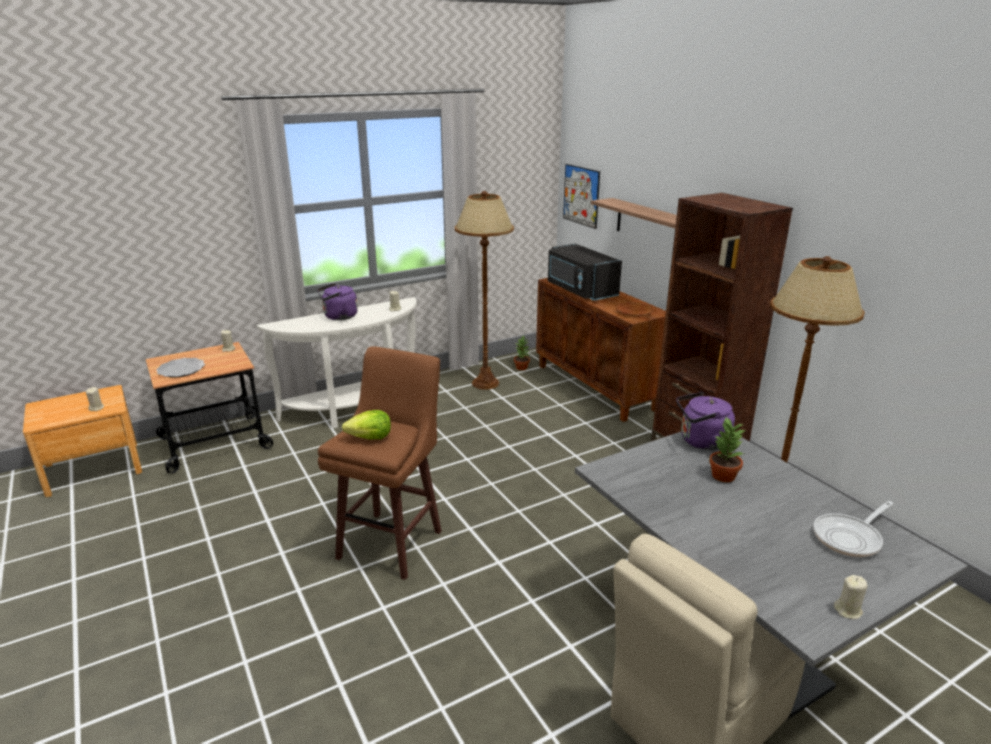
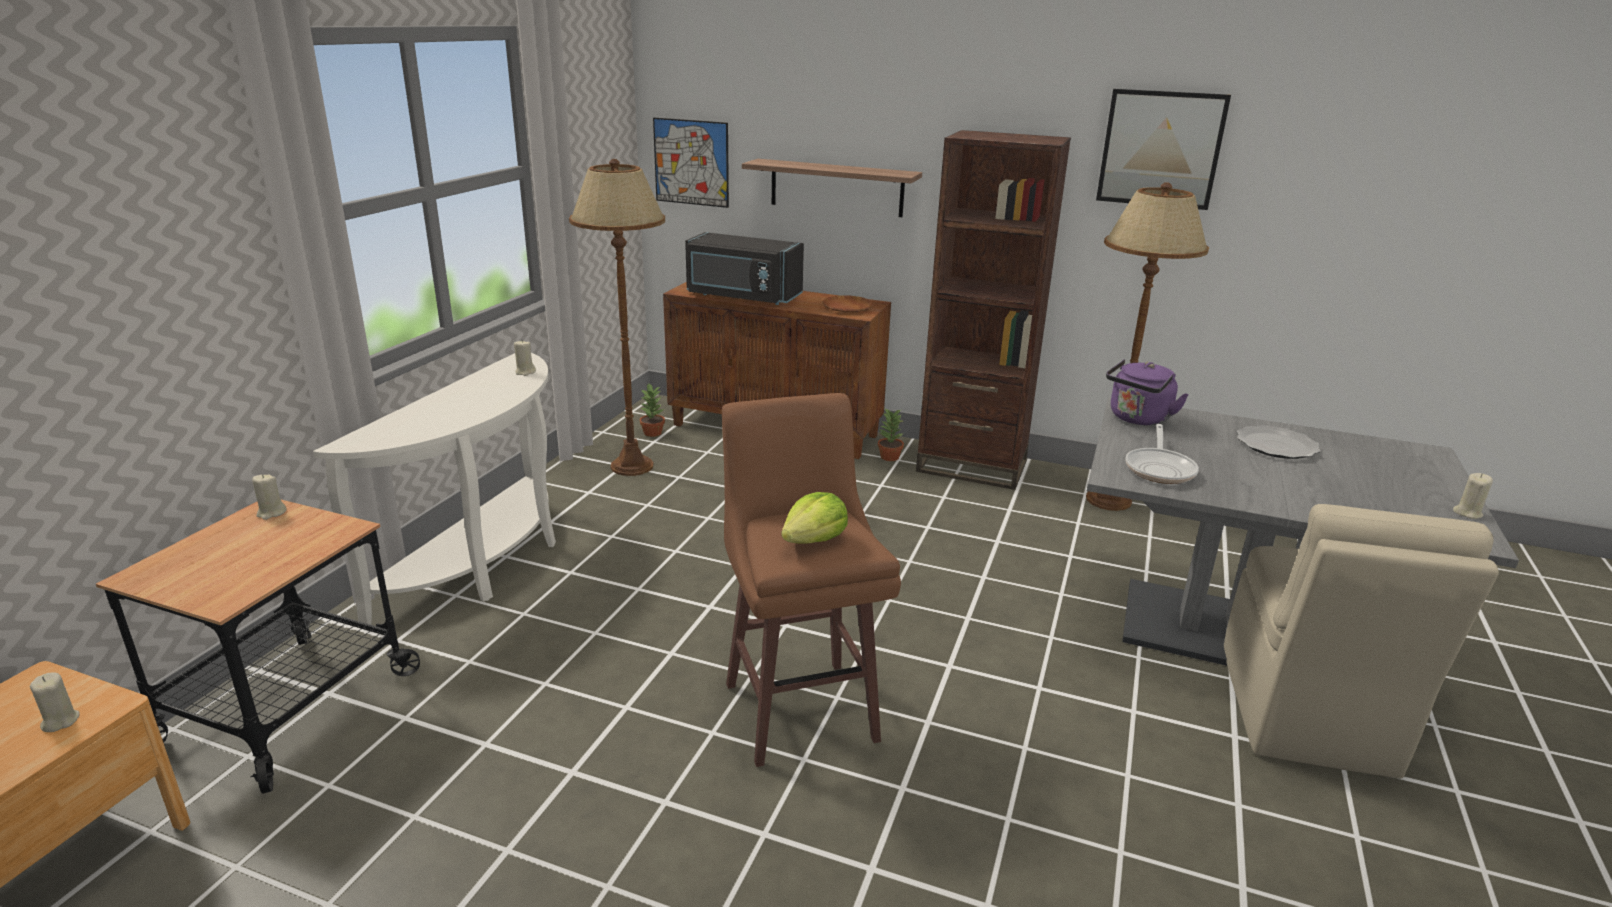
camera: 40 degrees left, 0 degrees up
(181, 369) = (230, 573): plate -> plate (1276, 445)
(338, 317) = (450, 403): purple kettle -> none
(722, 475) = (1208, 443): potted plant -> potted plant (889, 457)
(850, 538) = (1369, 458): frying pan -> frying pan (1160, 468)
(863, 226) = (1160, 149): none -> picture

